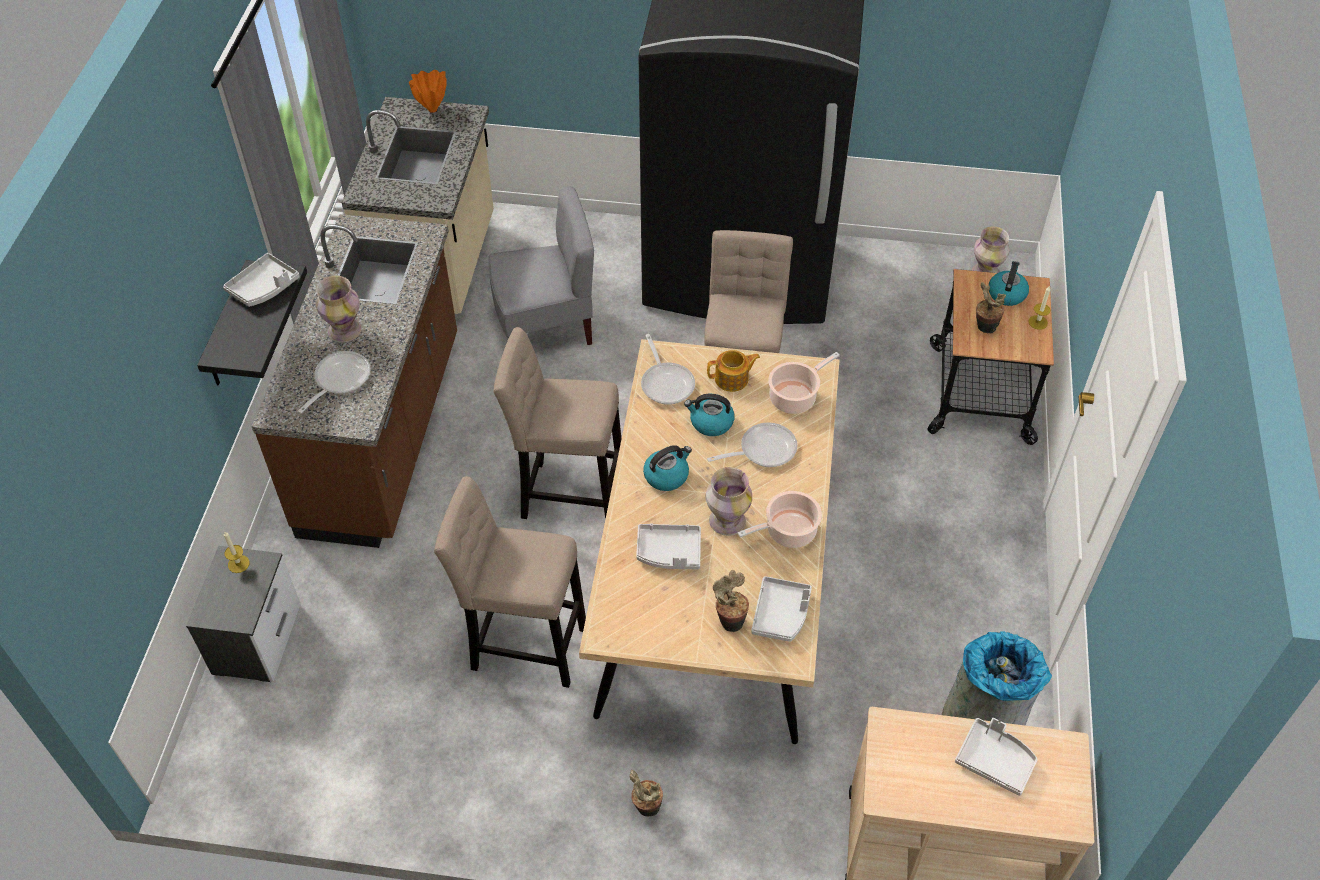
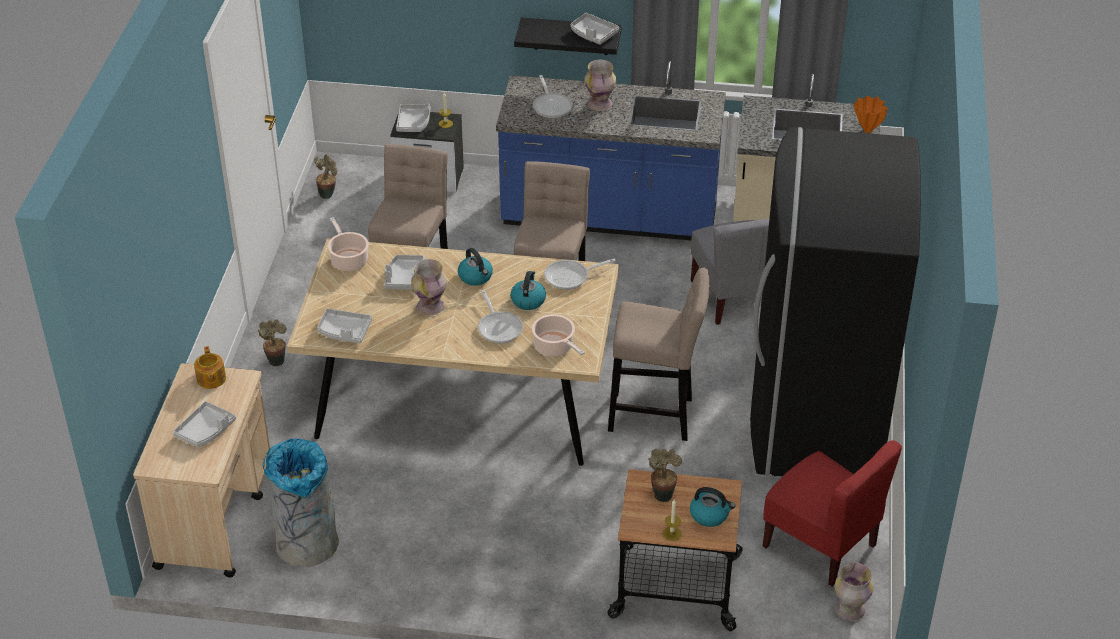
camera: 90 degrees right, 10 degrees down
(228, 604) = (414, 123): none -> grey tray
(339, 380) = (551, 106): frying pan -> frying pan turned 45 degrees clockwise
(384, 436) = (609, 218): brown counter -> blue counter
(729, 620) = (342, 306): potted plant -> potted plant (328, 194)
(732, 379) = (574, 313): teapot -> teapot (211, 379)
(788, 531) = (418, 338): cooking pot -> cooking pot (348, 260)
(909, 285) = (821, 545): none -> red chair

